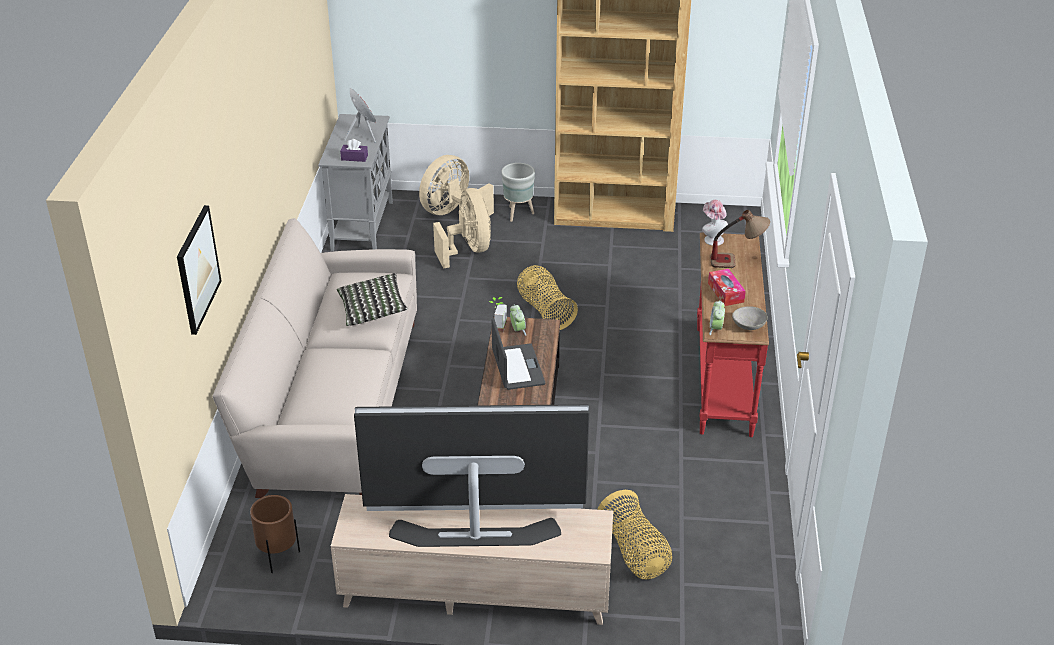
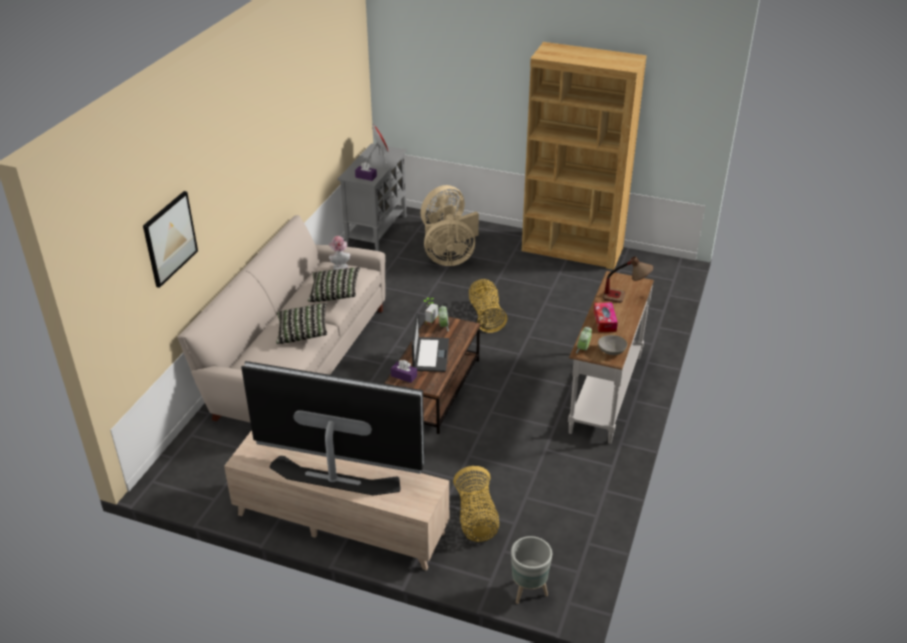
camera: 15 degrees right, 0 degrees up
(278, 557) = (208, 468): brown planter -> none
(355, 365) = (303, 332): none -> pillow
(468, 250) = (447, 260): beige fan -> beige fan turned 90 degrees clockwise
(497, 398) = (404, 376): none -> purple tissue box
(518, 214) = (497, 239): grey planter -> grey planter (529, 592)
(712, 239) = (613, 277): hat -> hat (340, 266)
(721, 380) = (604, 393): red console table -> white console table

